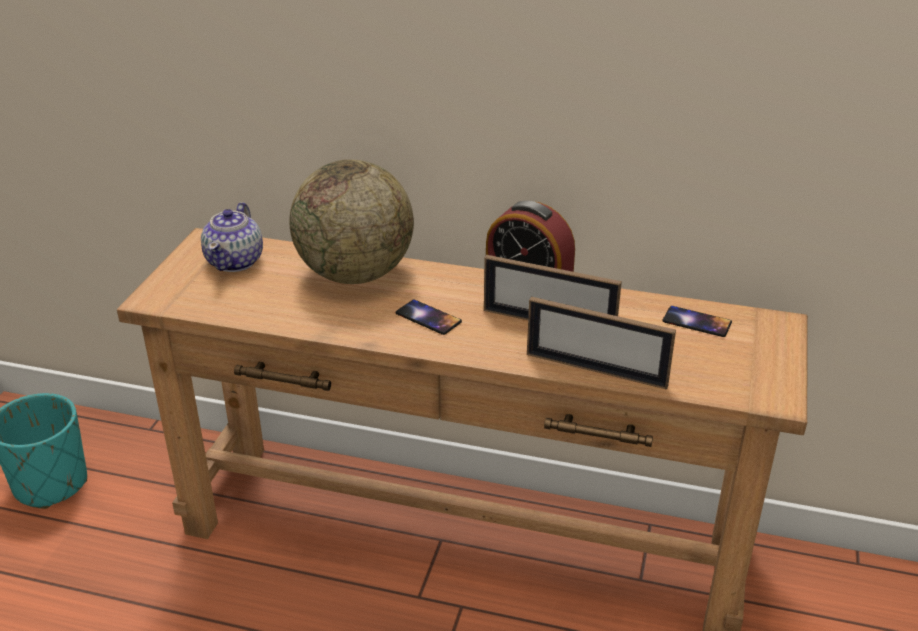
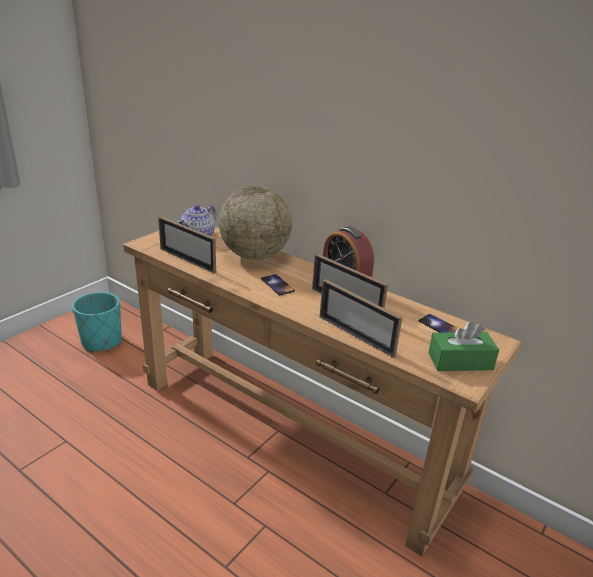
camera: 20 degrees right, 5 degrees down
(253, 311) = (187, 260): none -> picture frame
(751, 368) = (460, 361): none -> green tissue box

